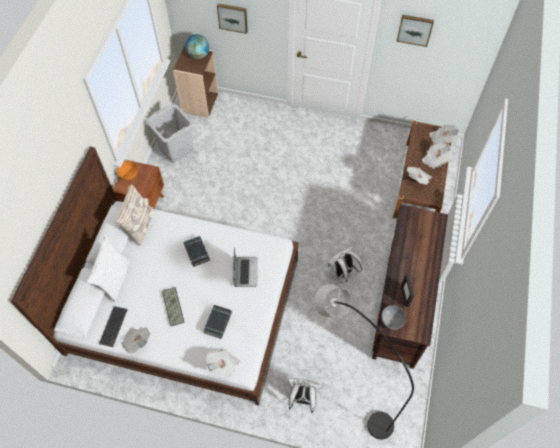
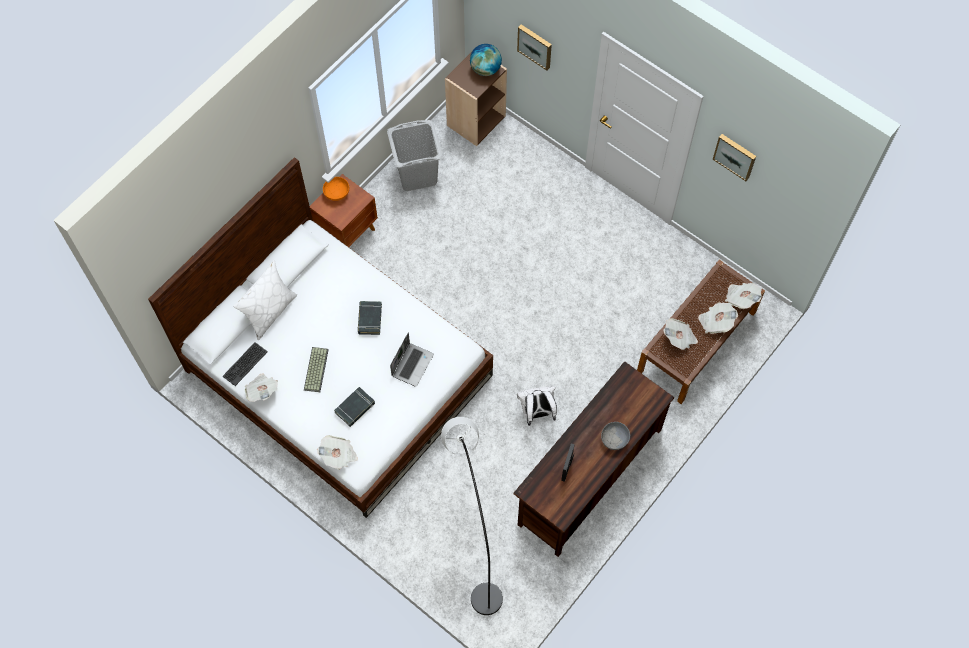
camera: 25 degrees right, 5 degrees up
(141, 226) = (323, 262): beige pillow -> none
(303, 399) = (417, 533): white backpack -> none
(392, 320) = (537, 488): grey bowl -> grey bowl (615, 439)

